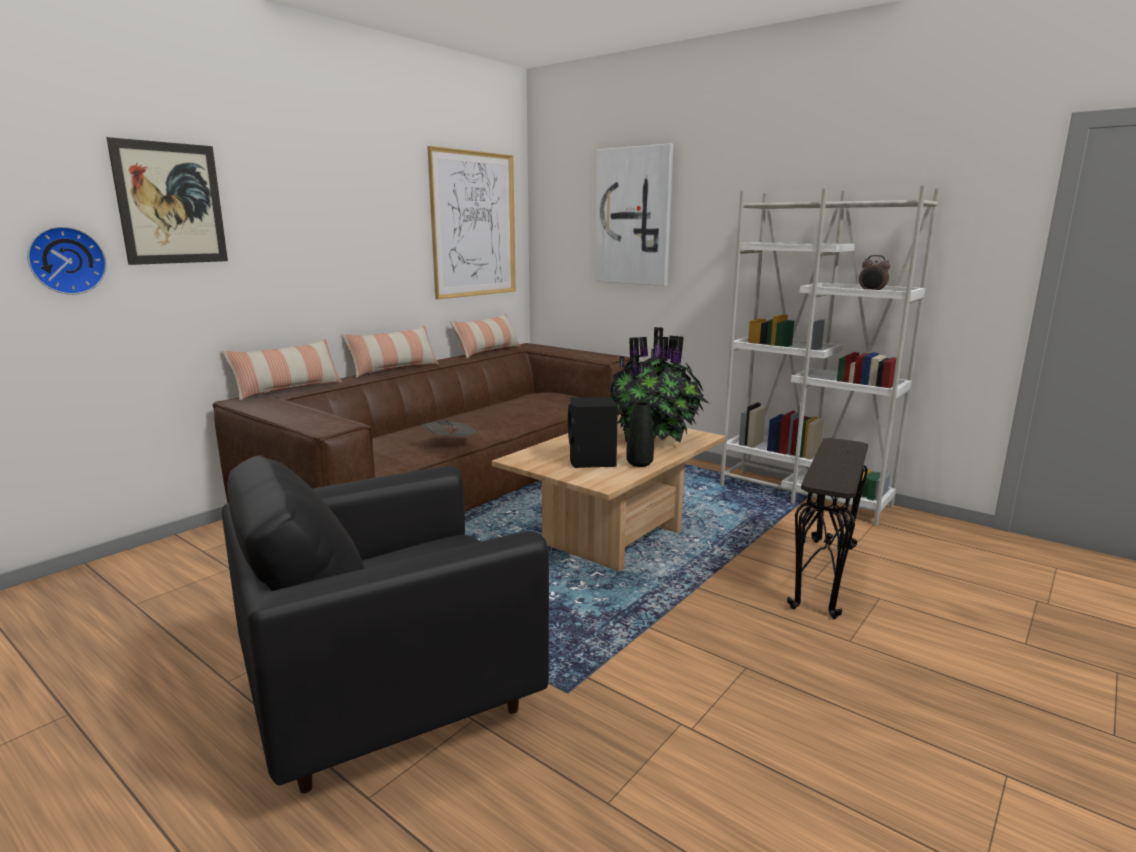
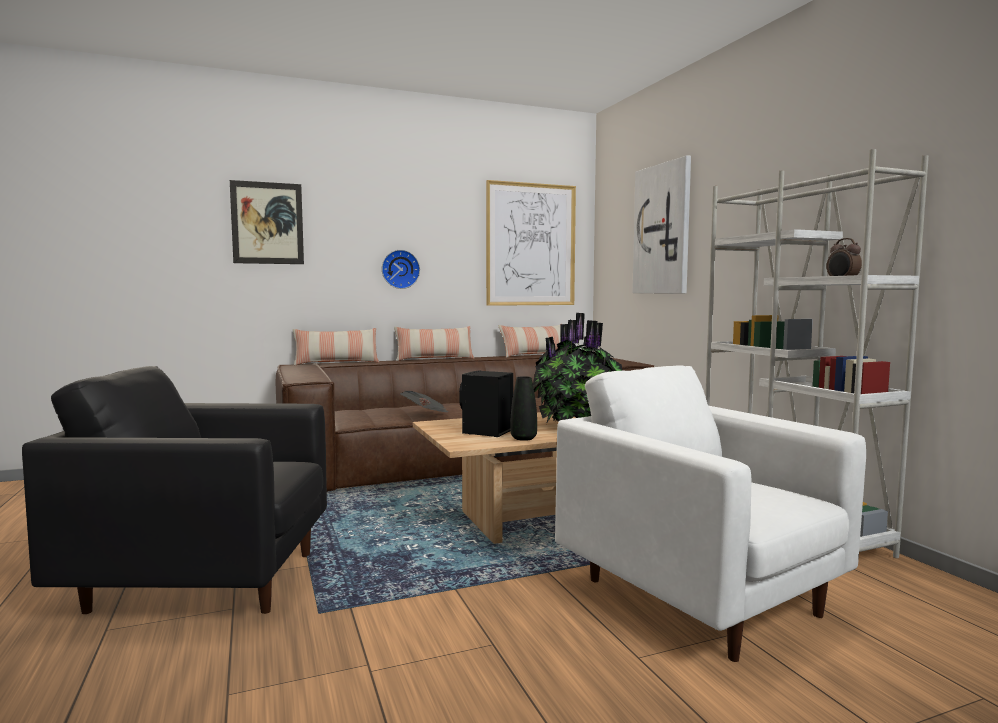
camera: 30 degrees right, 10 degrees down
(66, 260) = (193, 258): wall clock -> wall clock (400, 269)
(823, 576) = (700, 596): black side table -> white armchair

